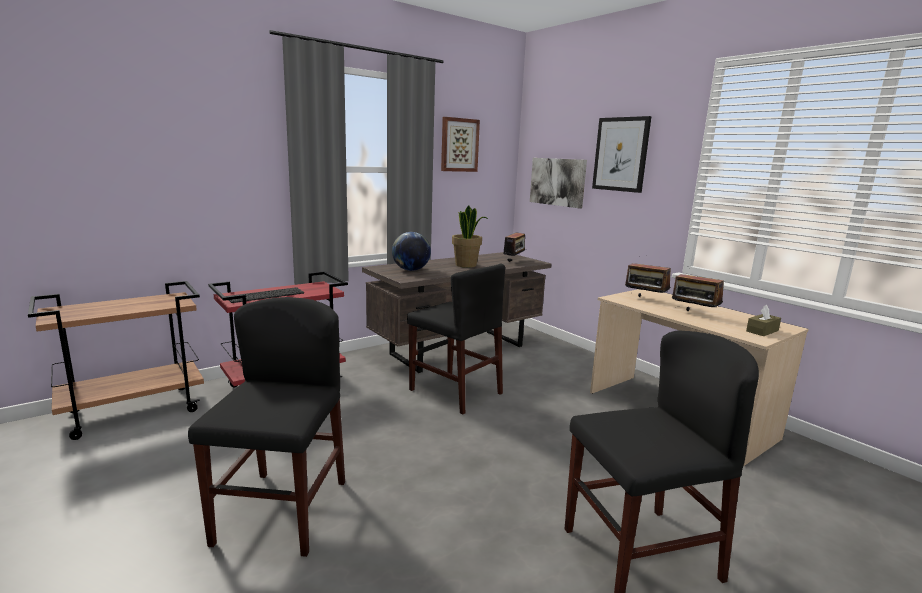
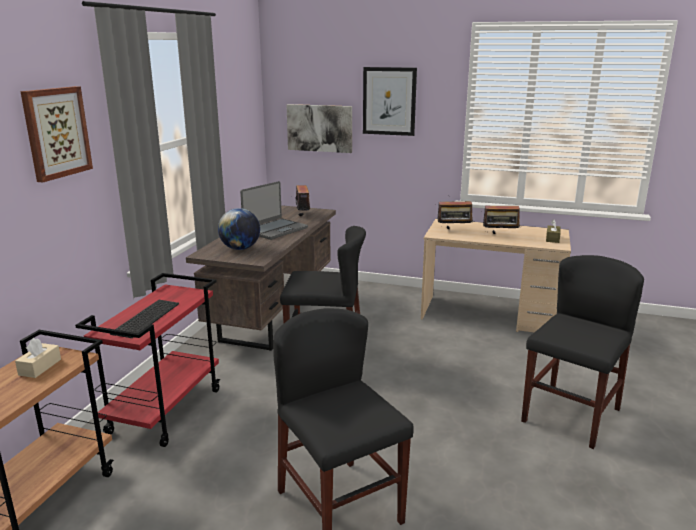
camera: 35 degrees left, 5 degrees up
(153, 302) = (40, 367): none -> beige tissue box
(459, 145) = (225, 101): picture -> picture (56, 132)
(466, 265) = (275, 230): potted plant -> laptop

